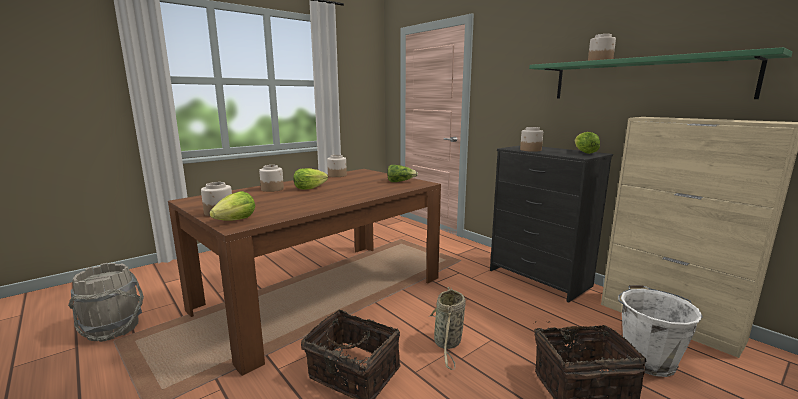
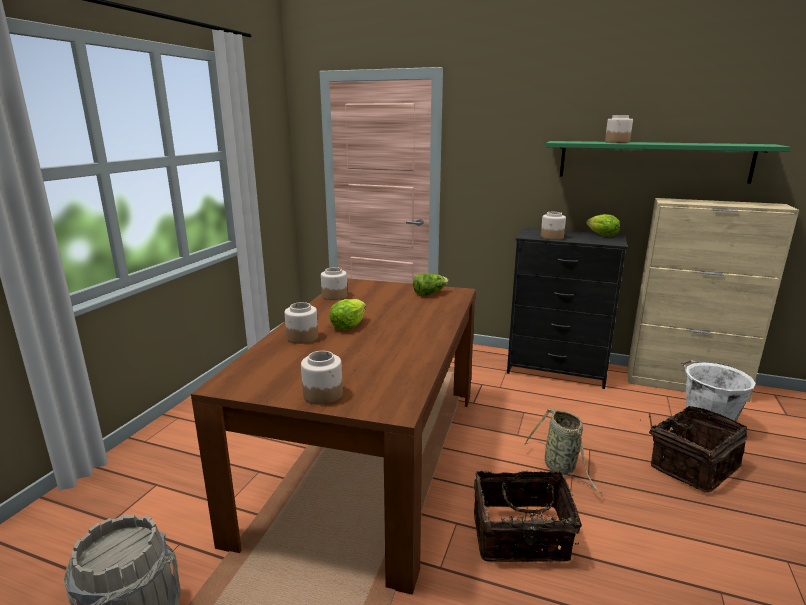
camera: 30 degrees left, 5 degrees up
(236, 220) = (376, 401): lettuce -> none

